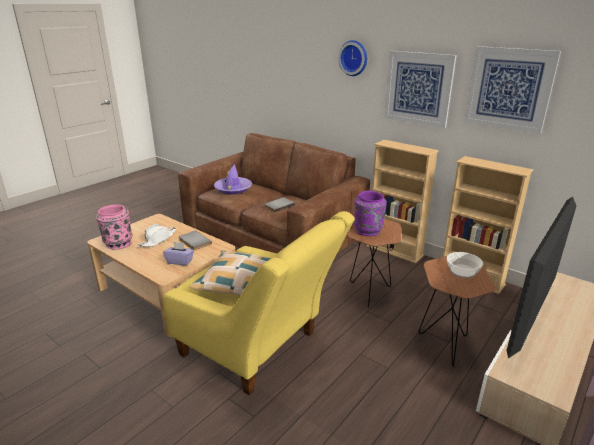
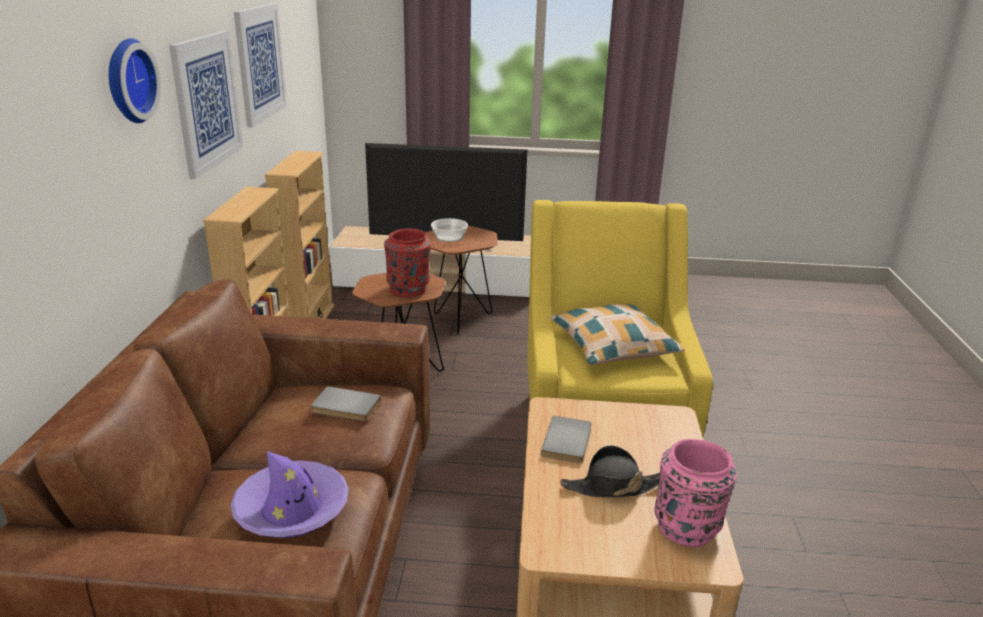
camera: 125 degrees left, 0 degrees up
(158, 239) = (612, 487): white hat -> black hat
(180, 261) = (631, 424): purple tissue box -> none
(368, 231) = (408, 288): purple vase -> red vase

